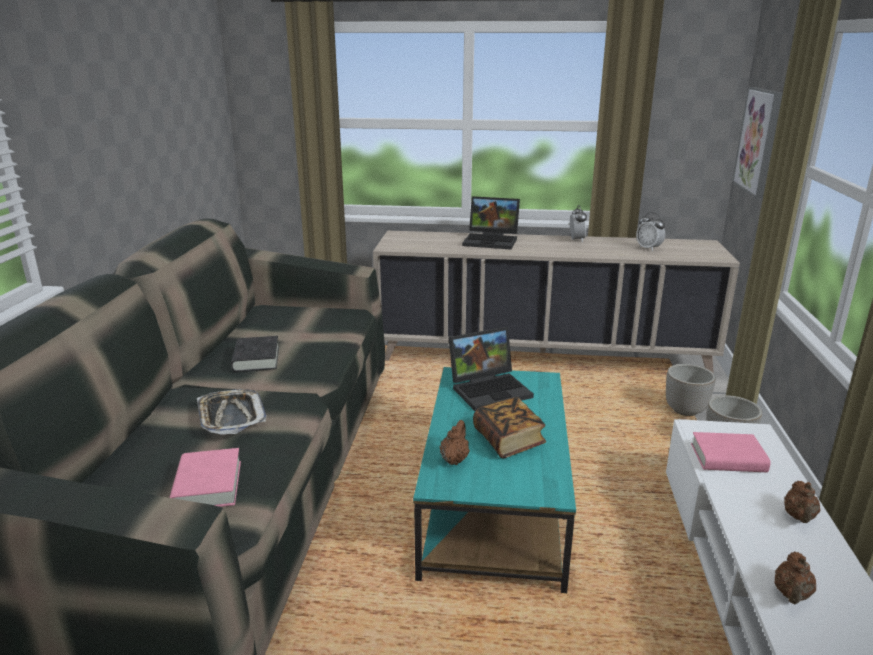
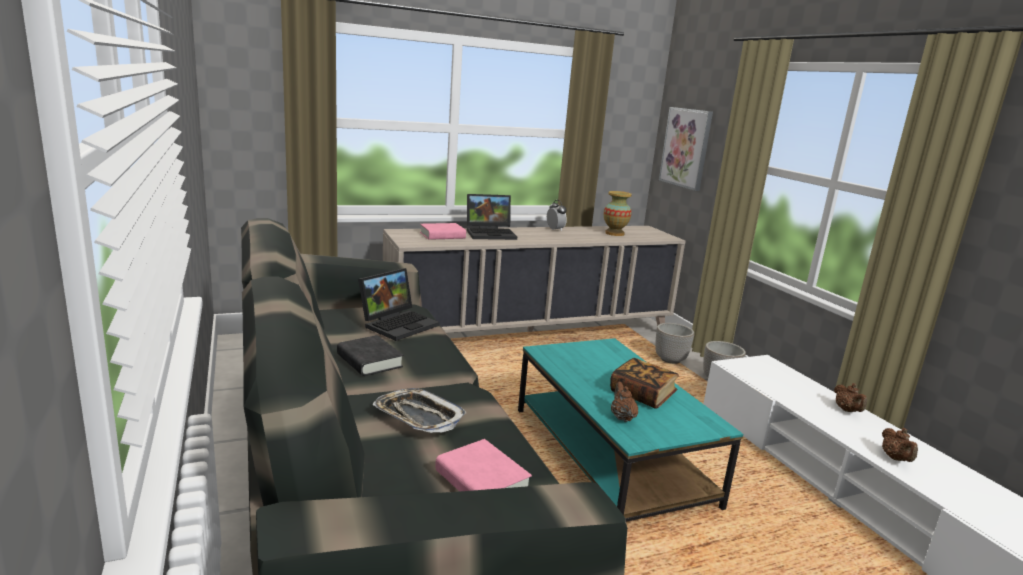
camera: 30 degrees left, 5 degrees down
(490, 389) = (581, 358): laptop -> laptop (399, 324)
(648, 248) = (614, 233): alarm clock -> vase
(728, 458) = (771, 381): pink book -> pink book (442, 235)

